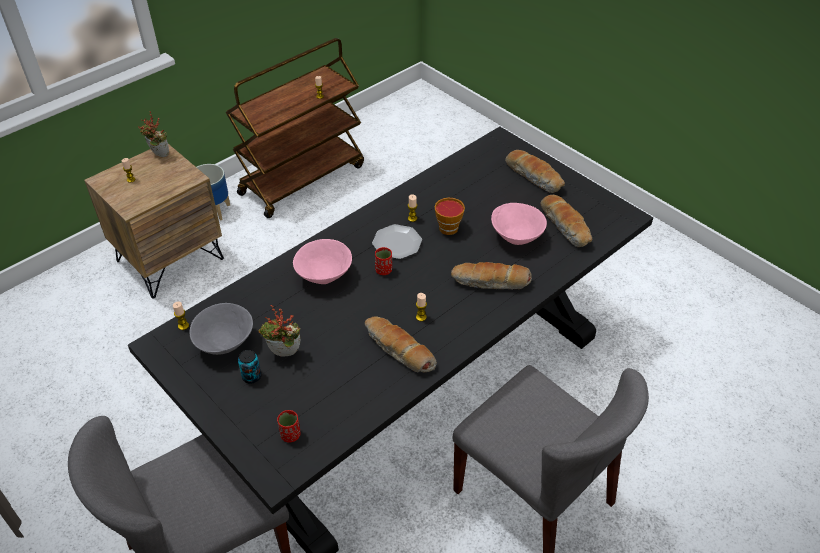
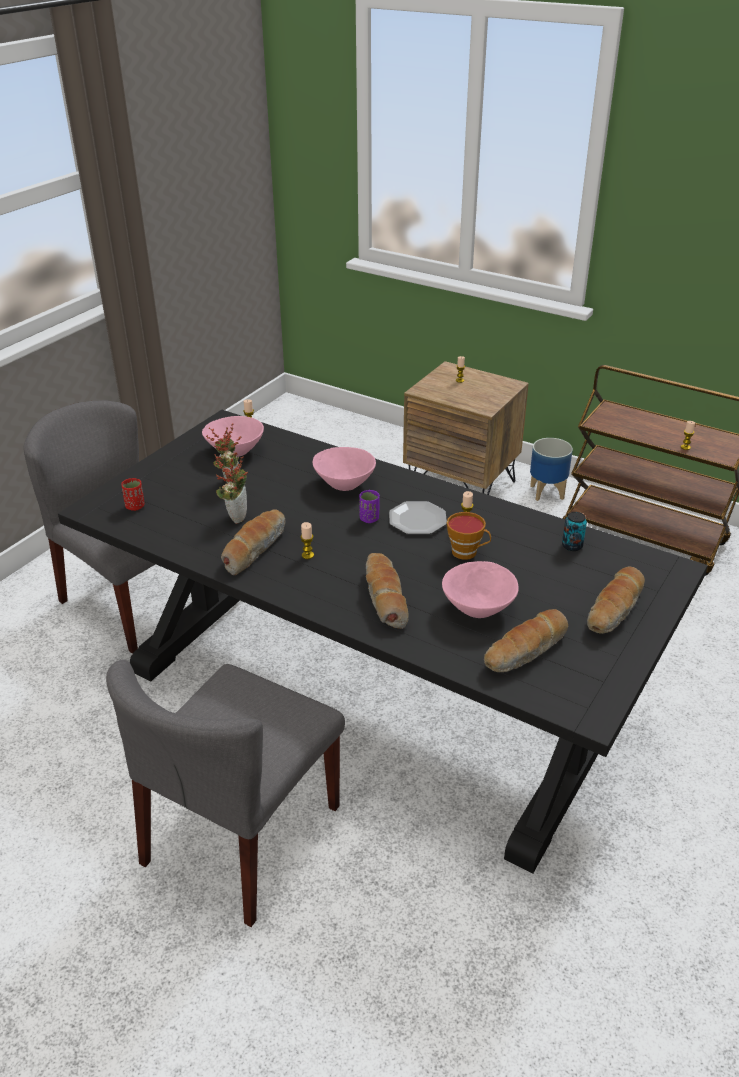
camera: 75 degrees right, 10 degrees down
(158, 155) = (504, 384): potted plant -> potted plant (236, 516)
(224, 343) = (234, 451): grey bowl -> pink bowl
(251, 376) = (199, 473): can -> can (572, 546)
(383, 270) = (369, 519): red cup -> purple cup

